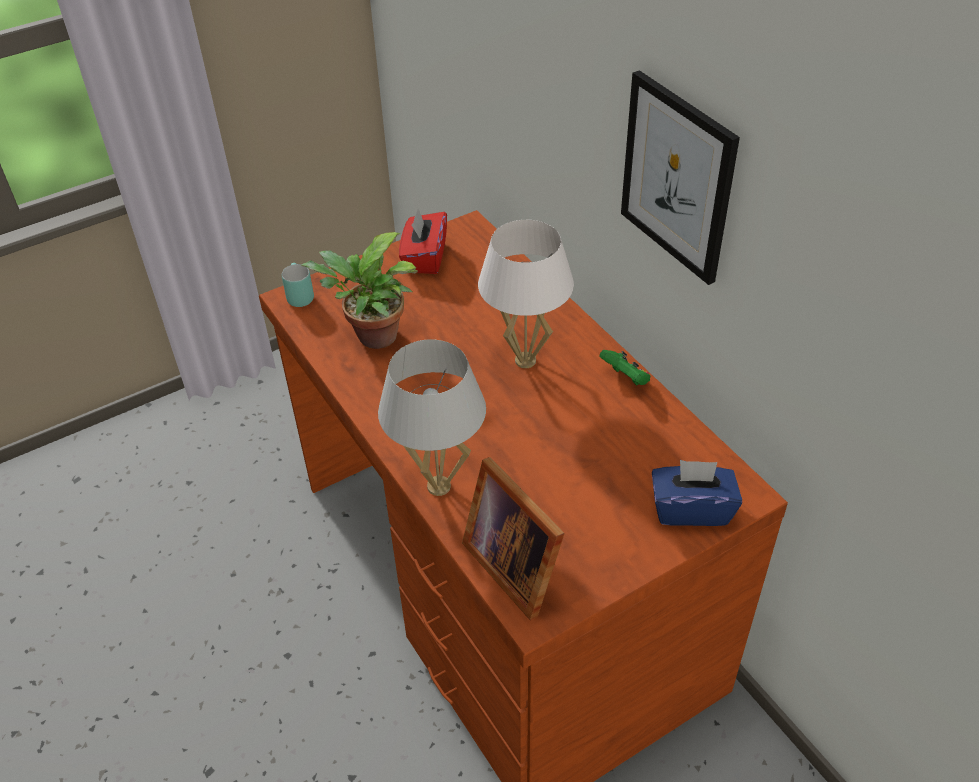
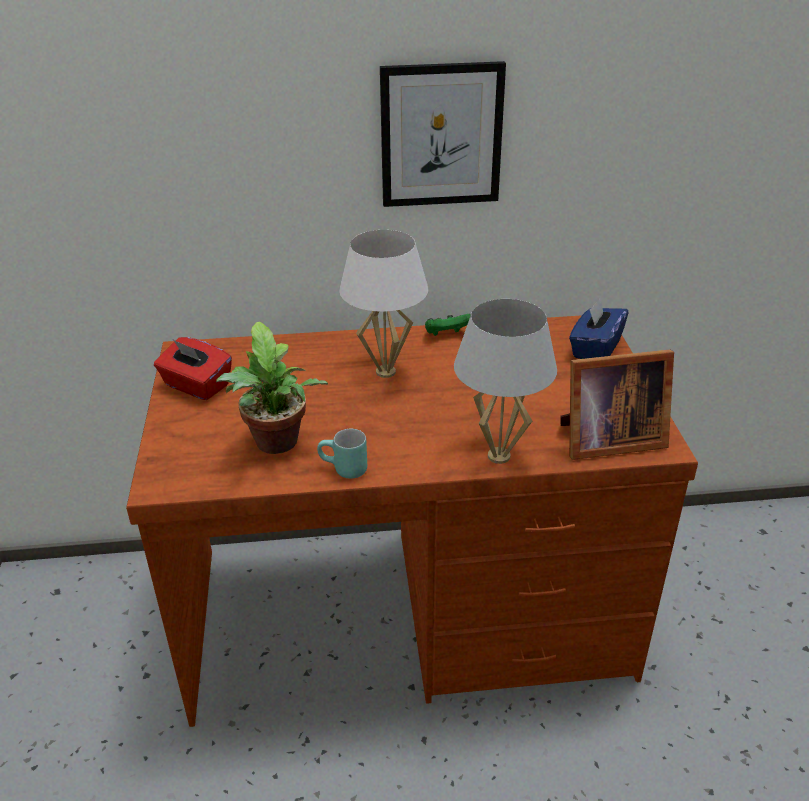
camera: 65 degrees left, 10 degrees down
(297, 296) = (161, 478): turquoise mug -> turquoise mug (343, 470)

